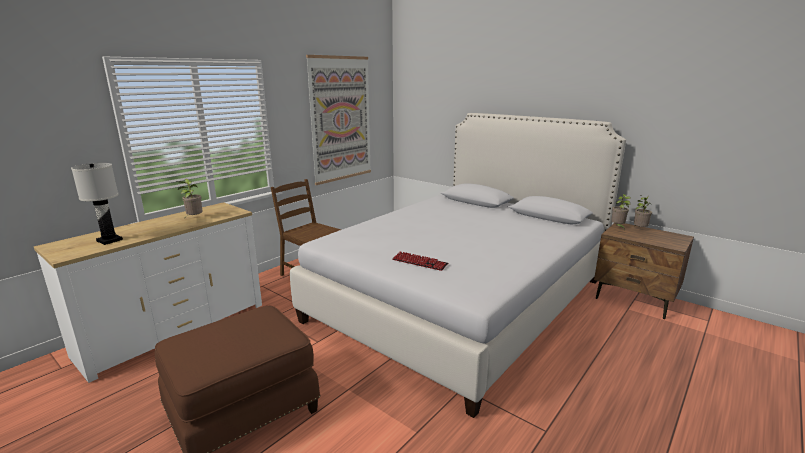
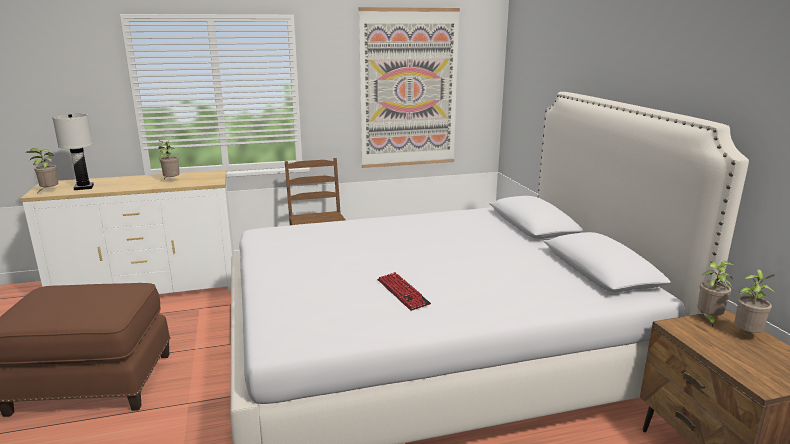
camera: 35 degrees right, 0 degrees up
(75, 252) = (48, 191): none -> potted plant
(419, 262) = (304, 281): keyboard -> keyboard (402, 292)

